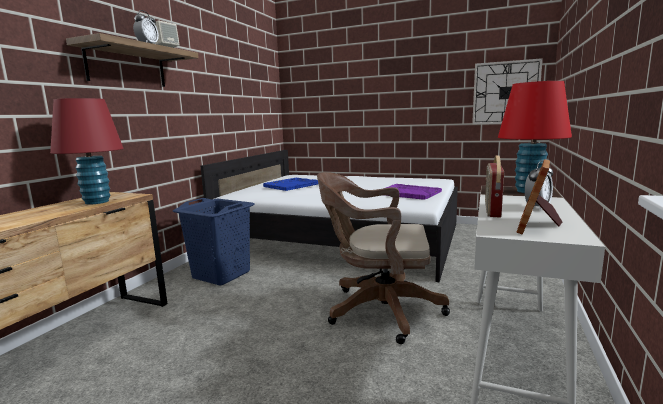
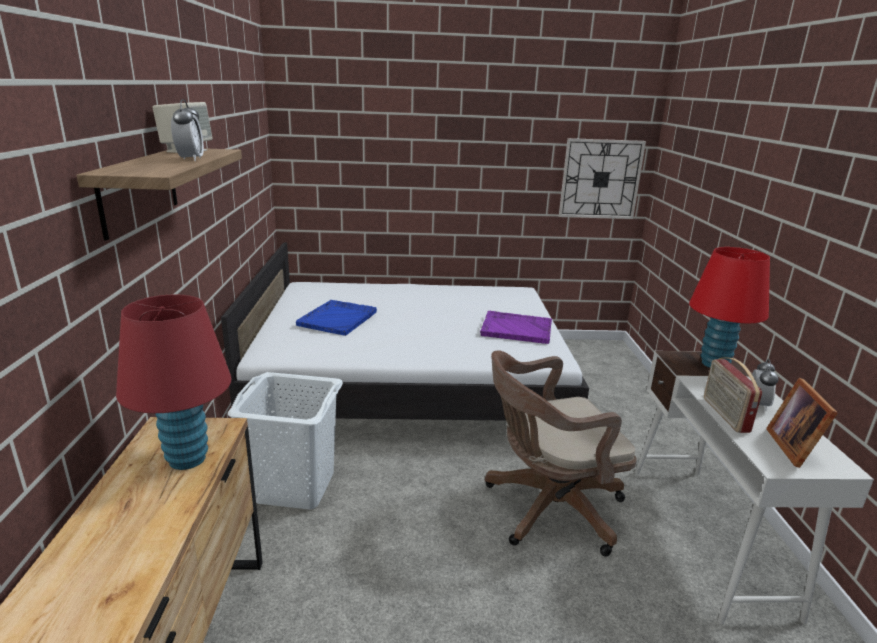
camera: 25 degrees left, 10 degrees up
(221, 274) = (294, 486): blue laundry basket -> white laundry basket

